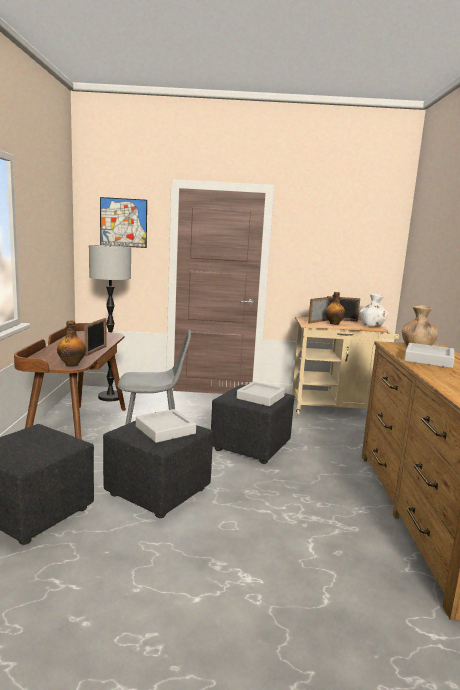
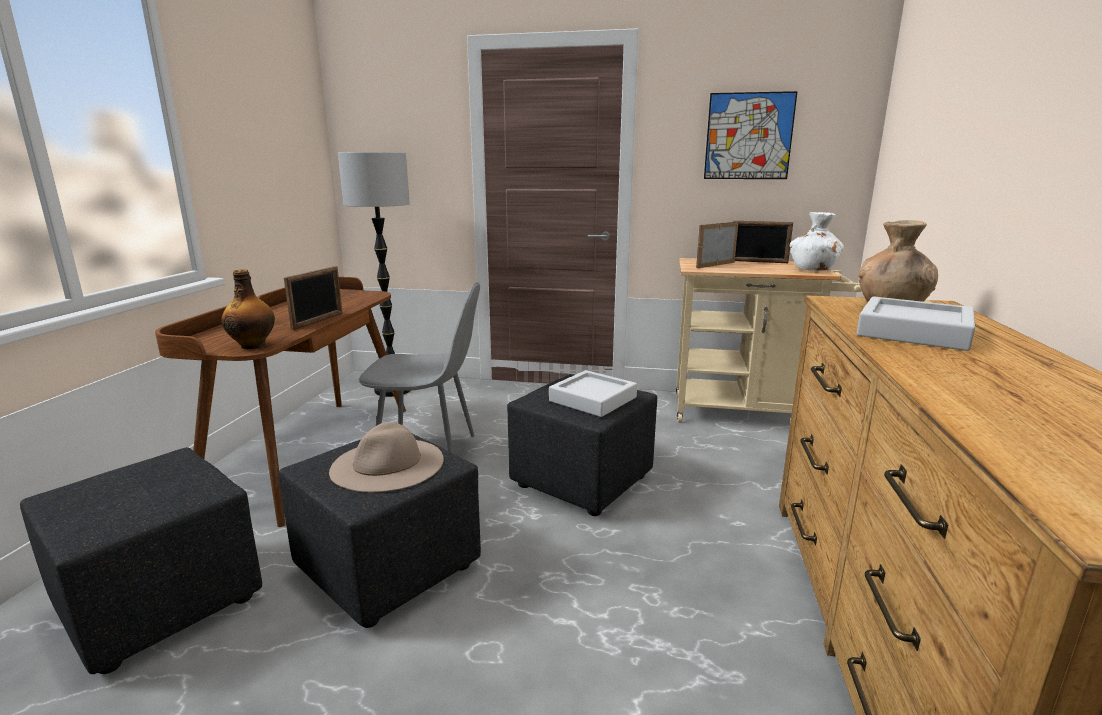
camera: 10 degrees right, 5 degrees up
(123, 222) = (399, 115): picture -> picture (748, 136)
(165, 430) = (387, 464): grey tray -> beige hat
(334, 323) = (743, 268): bottle -> none

